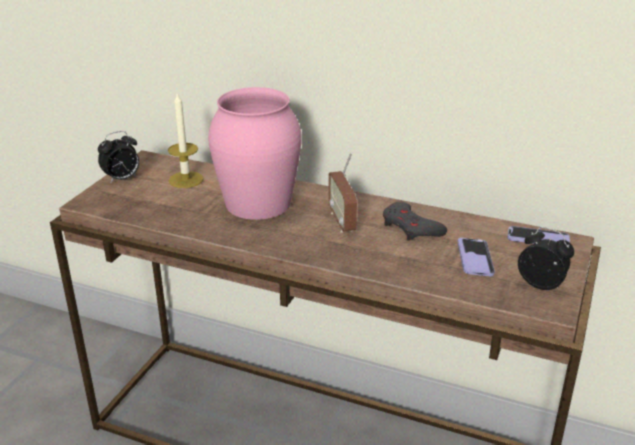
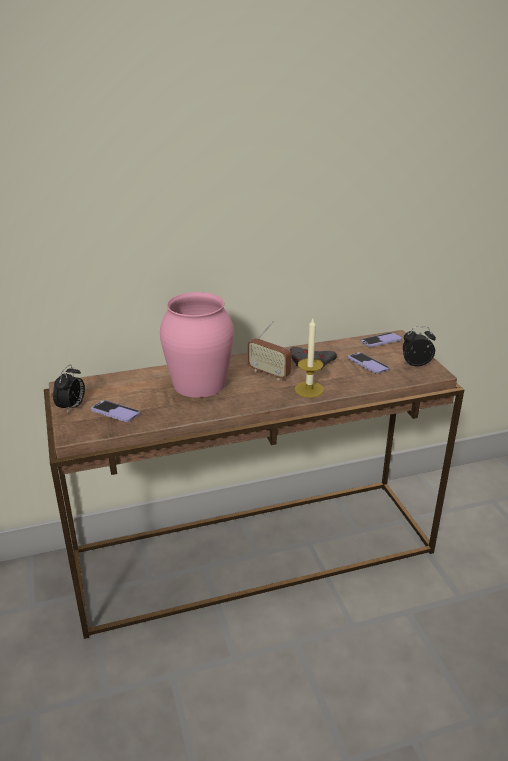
camera: 40 degrees left, 0 degrees up
(146, 198) = (115, 412): none -> phone
(186, 179) = (122, 389): candle -> candle (309, 389)

